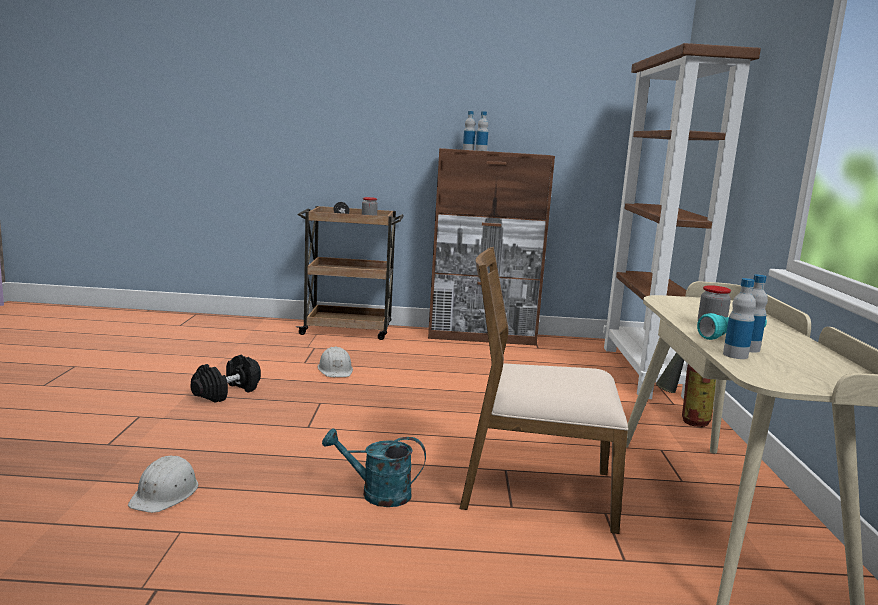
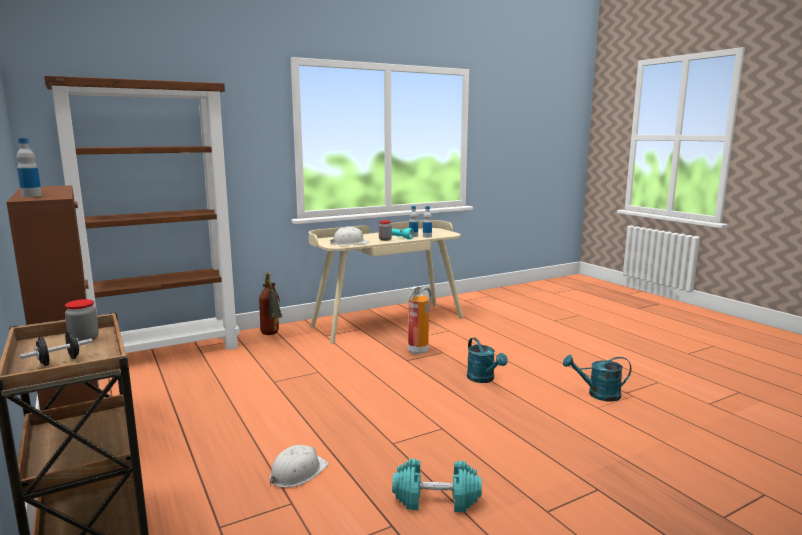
camera: 120 degrees left, 0 degrees up
(165, 493) = (587, 429): white hard hat -> white hard hat (350, 243)
(199, 556) = (598, 394): none -> turquoise watering can
(226, 392) = (436, 499): black dumbbell -> turquoise dumbbell
(481, 150) = (49, 193): bottle -> none
(536, 491) = (418, 351): brown chair -> fire extinguisher

